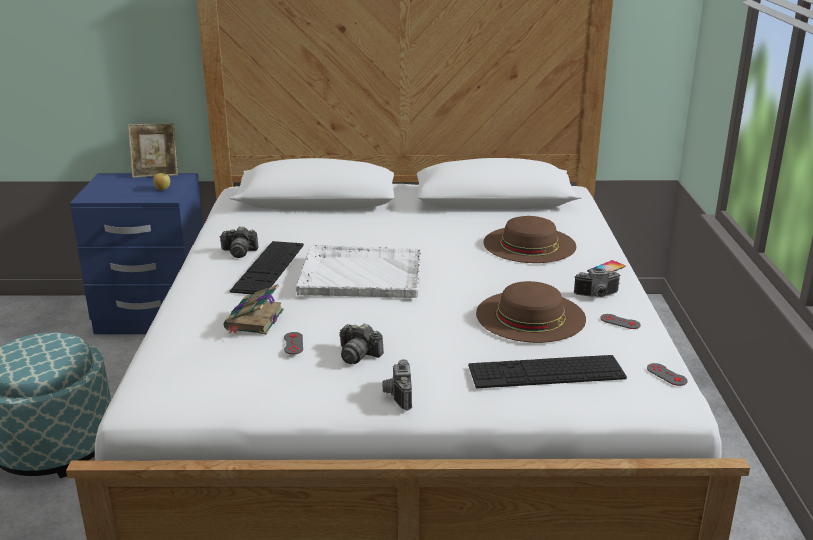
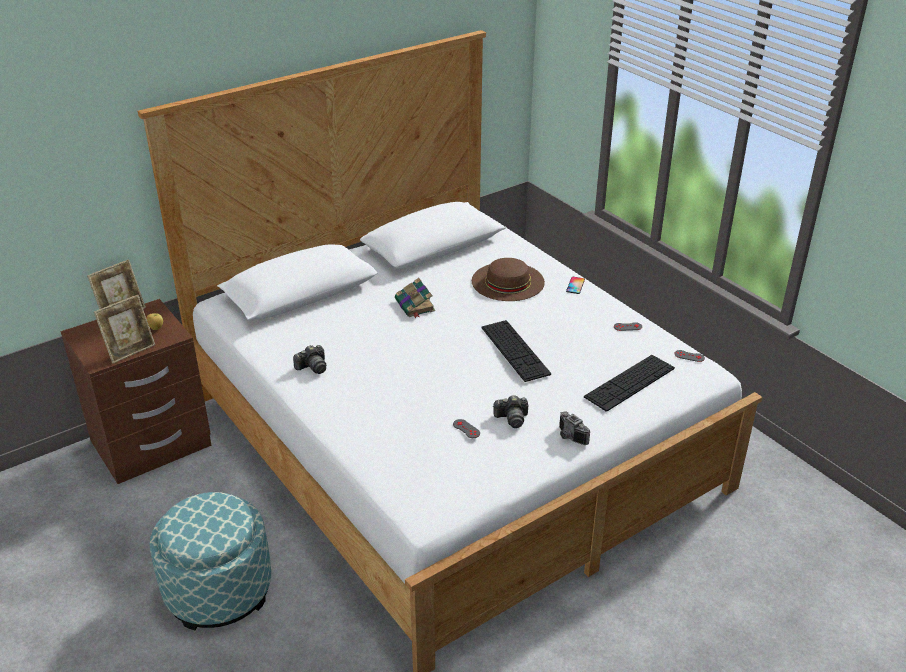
camera: 35 degrees left, 10 degrees up
(121, 197) = (130, 350): none -> picture frame
(153, 316) = (152, 445): blue nightstand -> brown nightstand
(254, 320) = (416, 422): book -> book (415, 306)
(268, 267) = (357, 373): keyboard -> keyboard (515, 350)
(360, 274) = (433, 353): white tray -> none
(530, 316) = (576, 343): brown hat -> none
(597, 296) = (594, 311): camera -> none

